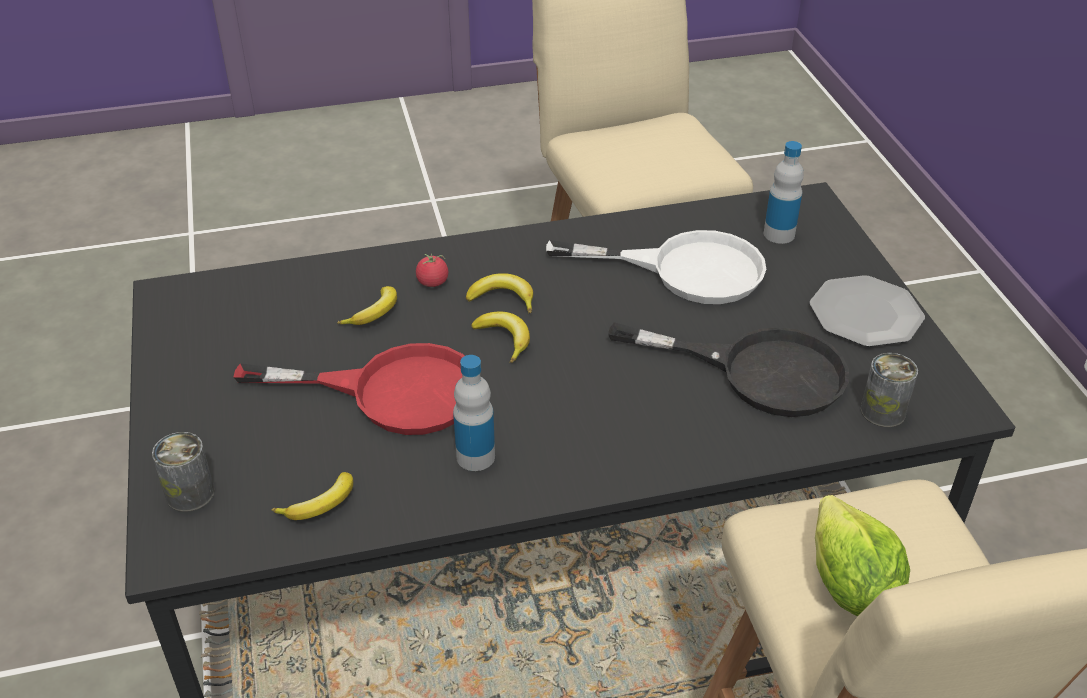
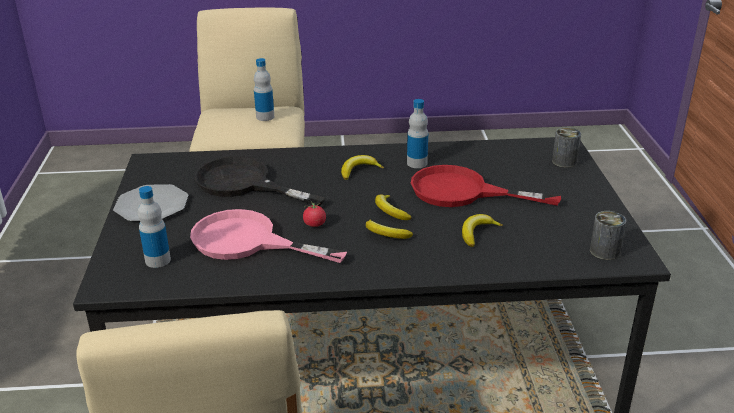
camera: 170 degrees left, 10 degrees down
(320, 505) = (496, 153): banana -> banana (359, 171)
(432, 282) = (436, 249): tomato -> tomato (314, 224)
(685, 269) = (247, 241): white frying pan -> pink frying pan
(849, 587) = (265, 117): lettuce -> bottle
(883, 411) = (192, 163): can -> can (604, 251)

